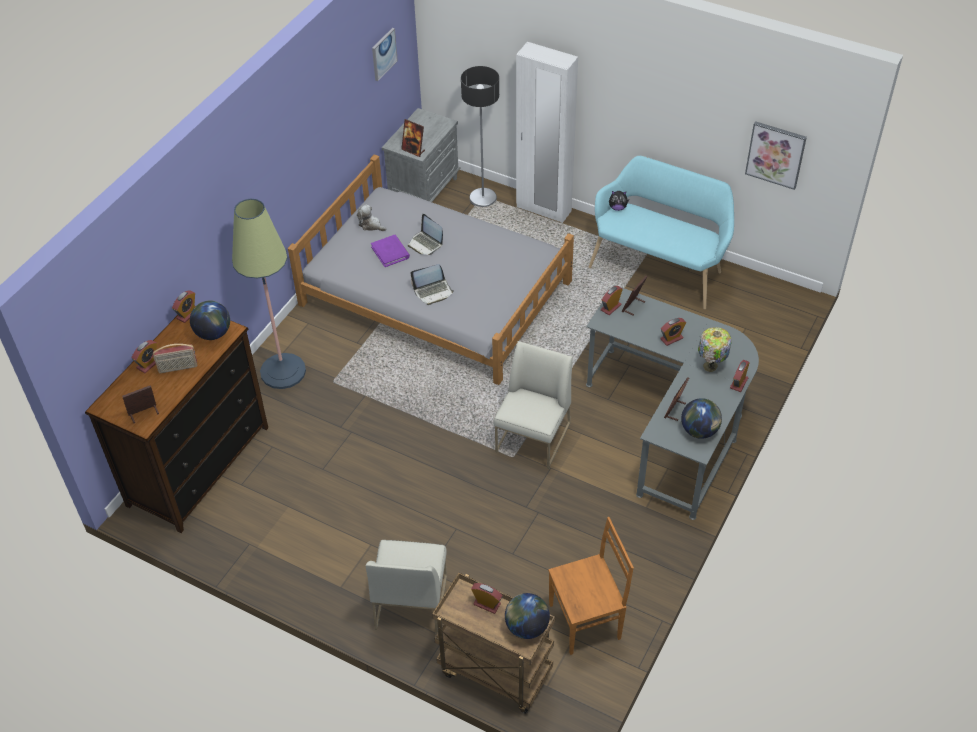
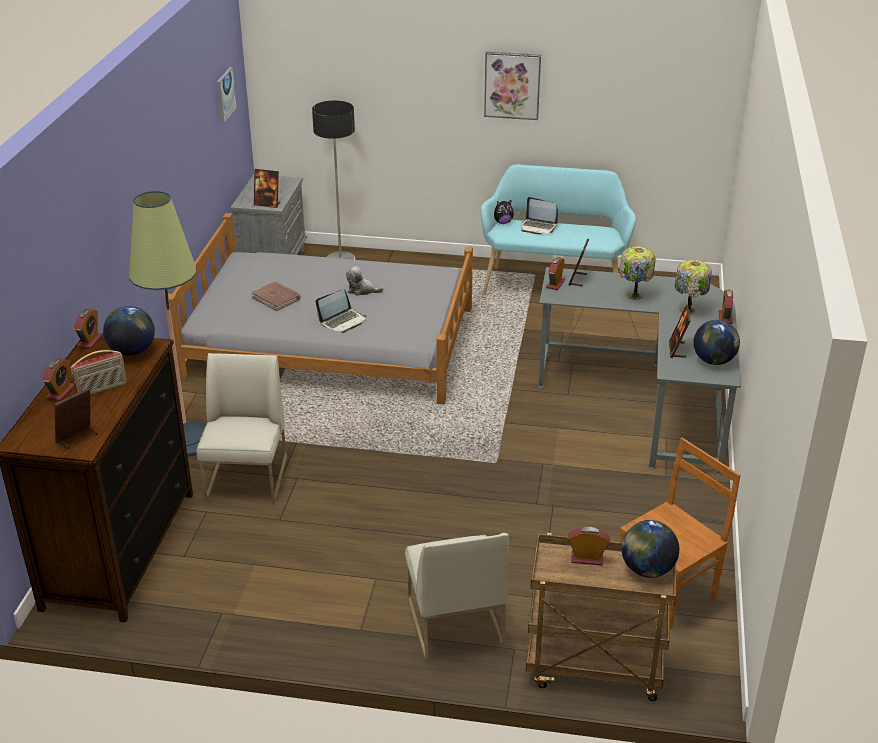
camera: 20 degrees left, 15 degrees down
(371, 225) = (242, 281): plush toy -> plush toy (362, 290)
(390, 252) = (276, 298): purple book -> brown book
(425, 244) = (312, 285): laptop -> laptop (538, 227)
(533, 438) = (508, 442): white chair -> white chair (247, 479)
(543, 209) = (409, 259): white wardrobe -> none
(671, 338) = (633, 296): alarm clock -> table lamp
(775, 154) = (662, 124): picture -> picture (512, 85)

